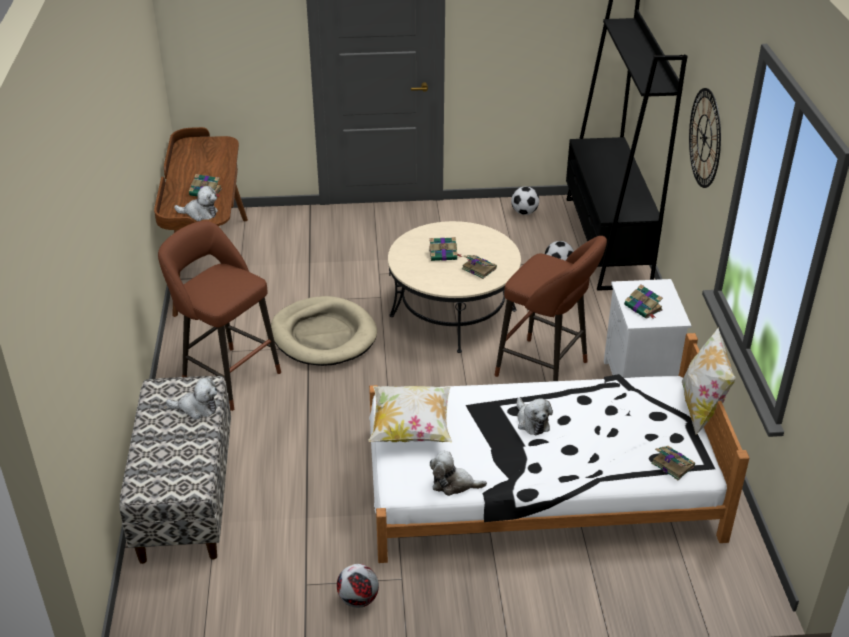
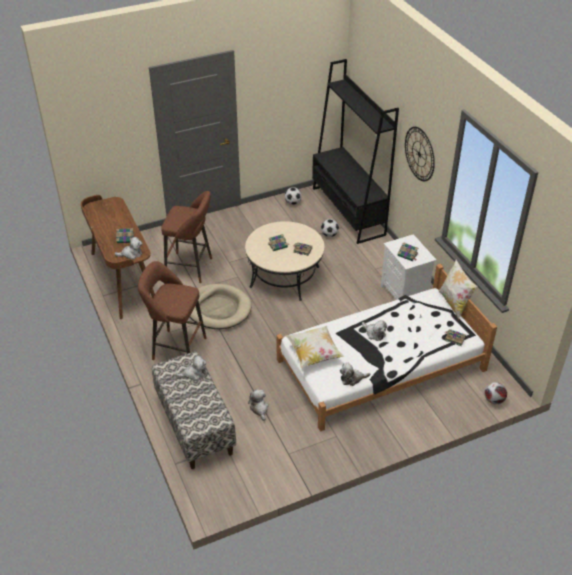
camera: 20 degrees left, 5 degrees up
(300, 499) = (259, 409): none -> plush toy
(357, 599) = (320, 453): football -> football (493, 400)
(546, 370) = (353, 299): brown stool -> brown stool (191, 268)

